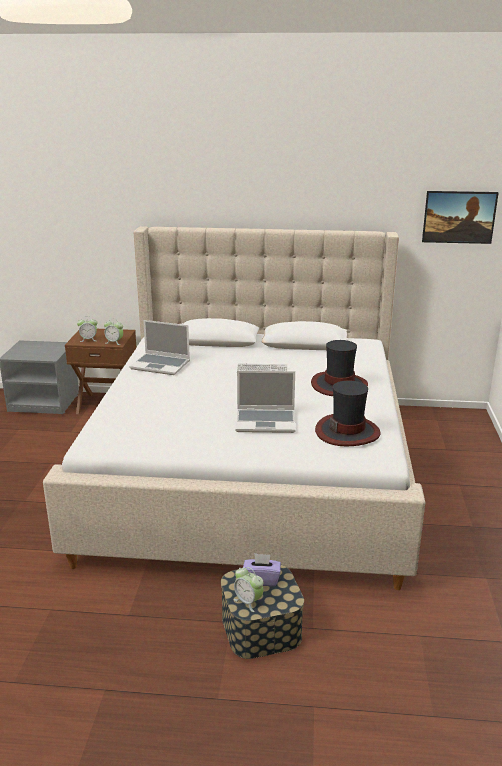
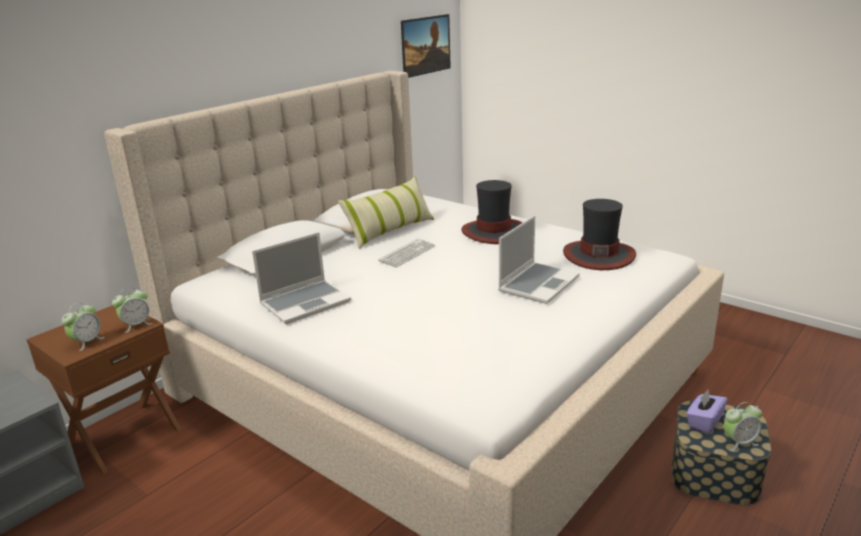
camera: 55 degrees left, 0 degrees up
(293, 354) = (390, 231): none -> pillow

